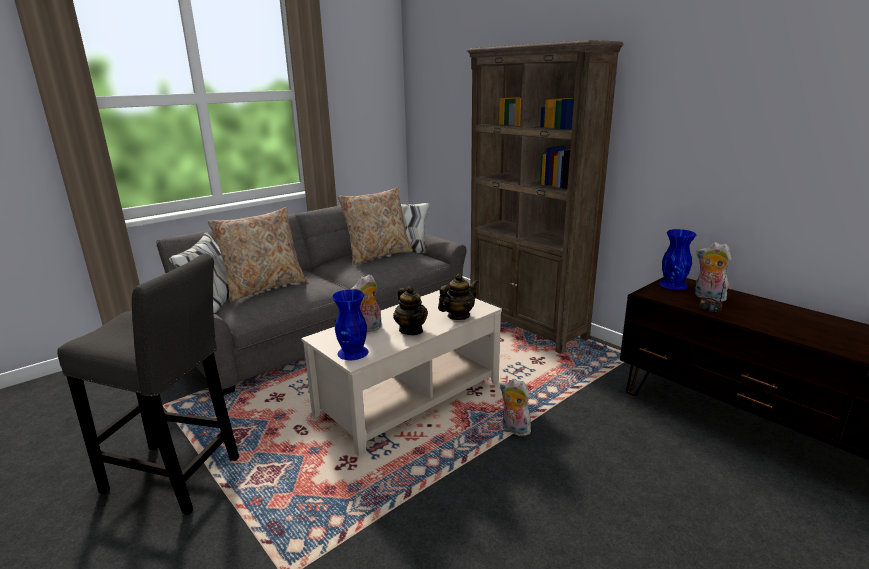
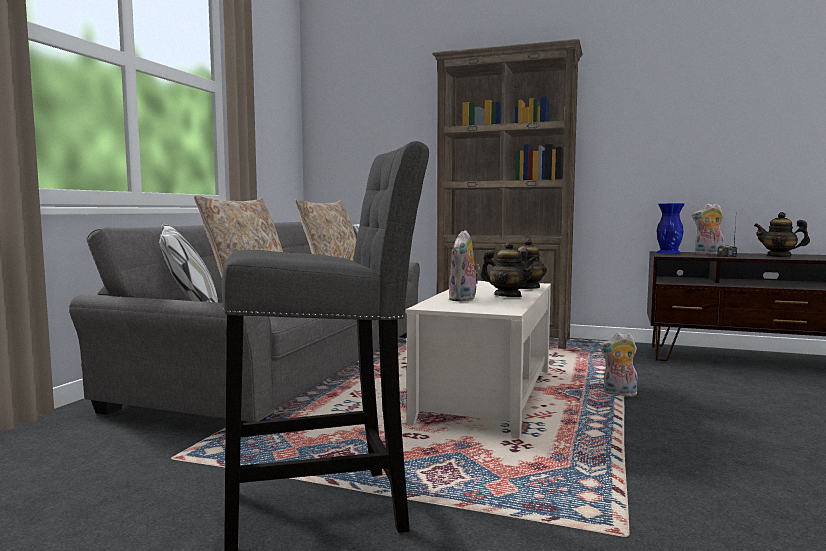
camera: 30 degrees left, 15 degrees down
(353, 353) = (491, 308): blue vase -> none
(780, 321) = (779, 256): none -> teapot

